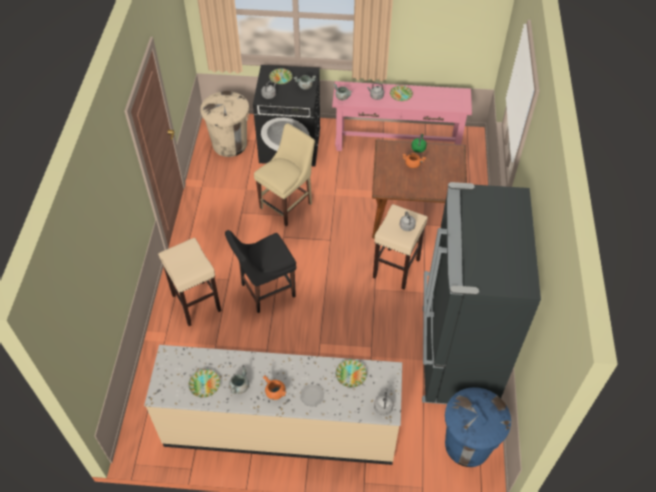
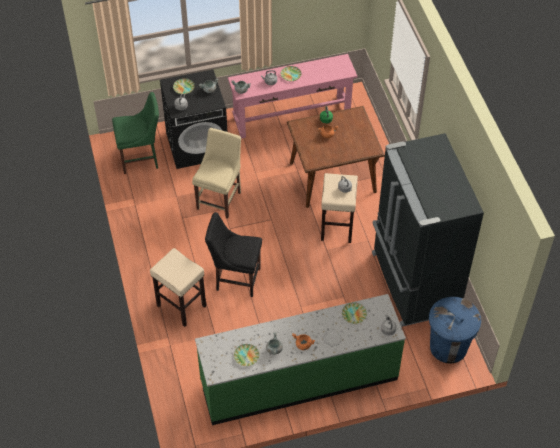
camera: 20 degrees left, 0 degrees up
(230, 144) = (141, 159): beige trash can -> green chair
(265, 291) = (235, 278): black chair -> black chair turned 60 degrees clockwise
(280, 427) = (299, 380): beige counter -> green counter

